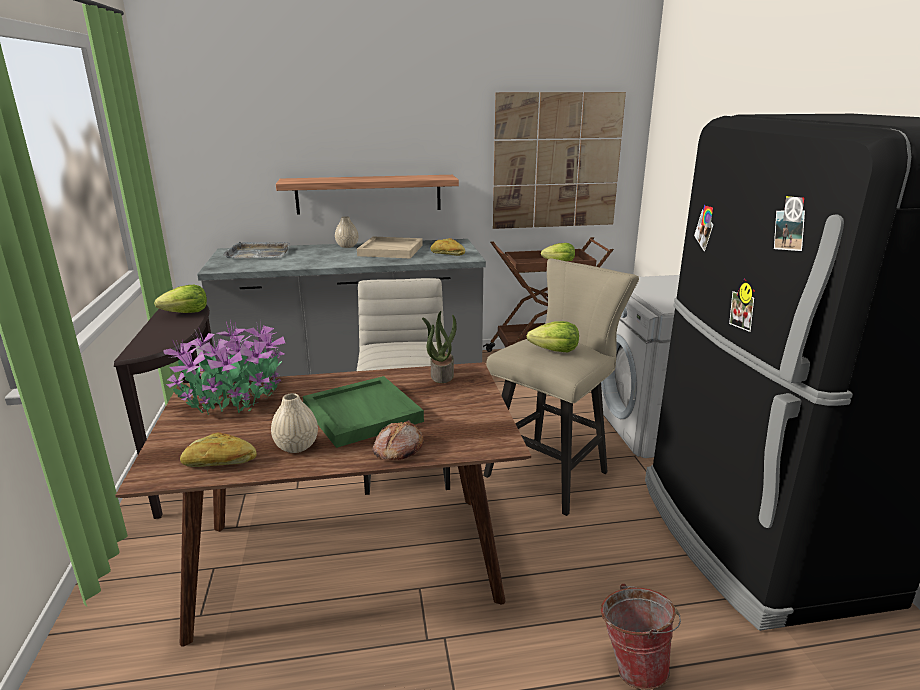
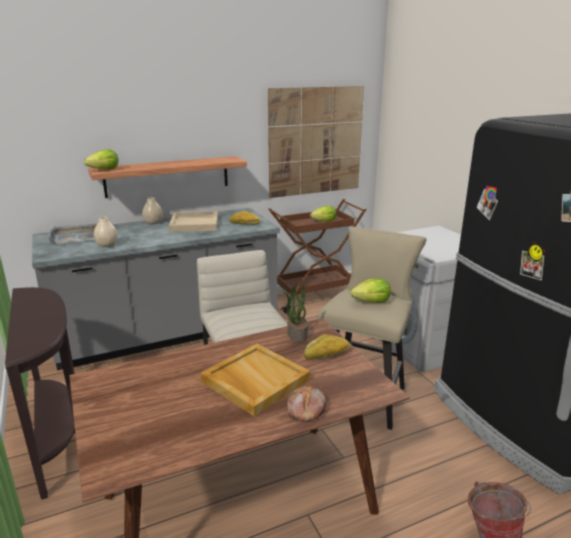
camera: 15 degrees left, 0 degrees up
(186, 313) = (43, 303): lettuce -> lettuce (104, 170)
(220, 463) = (161, 449): bread -> bread (327, 354)
(236, 398) = (134, 382): potted plant -> none
(296, 446) = (219, 421): beige vase -> beige vase (107, 245)
(361, 414) = (254, 381): green tray -> beige tray

